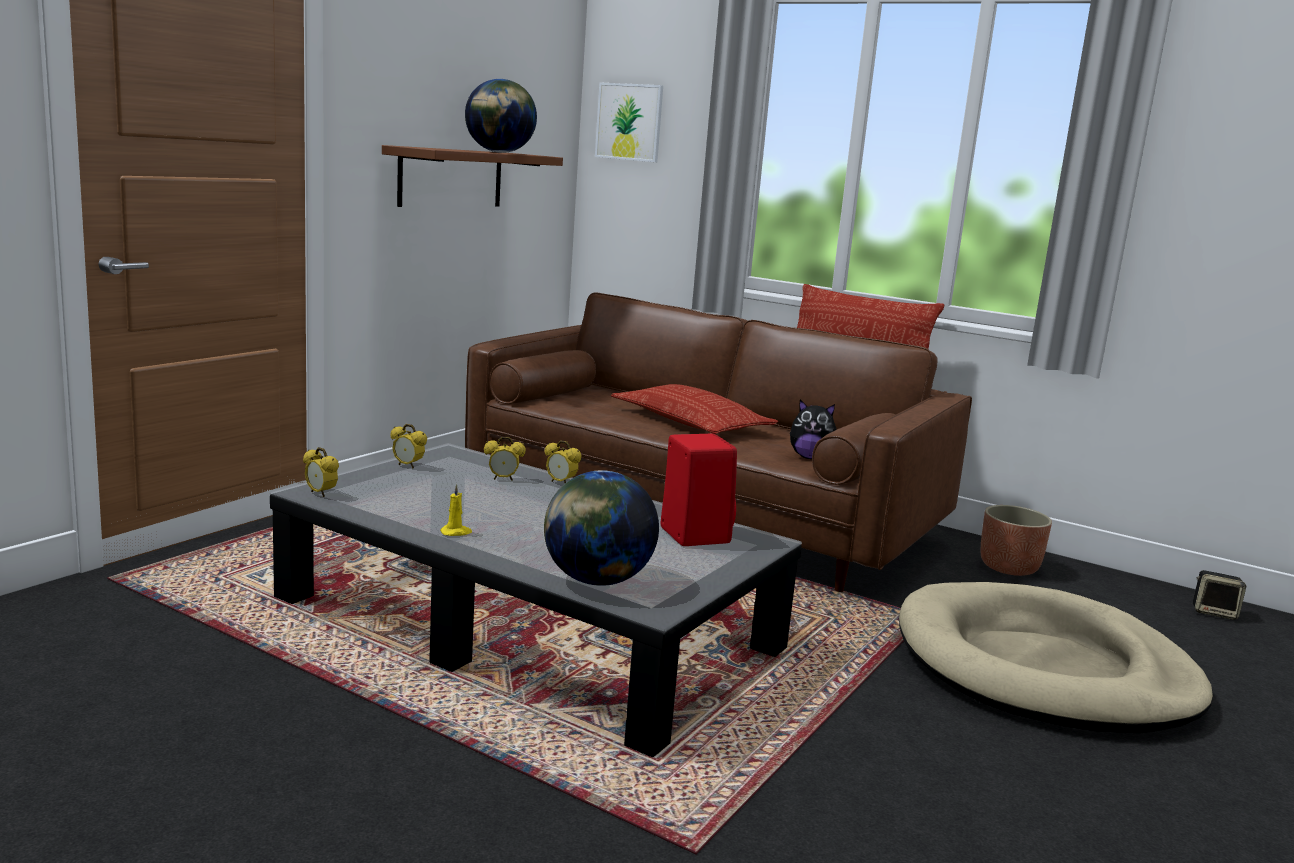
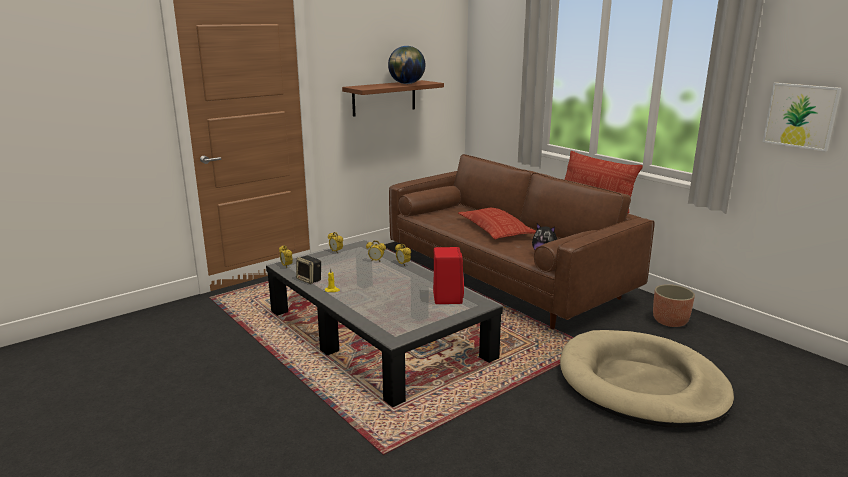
camera: 20 degrees right, 5 degrees up
(596, 580) = (378, 320): globe -> none
(629, 122) = (489, 57): picture -> picture (800, 116)
(1215, 612) = (789, 360): speaker -> speaker (310, 280)

